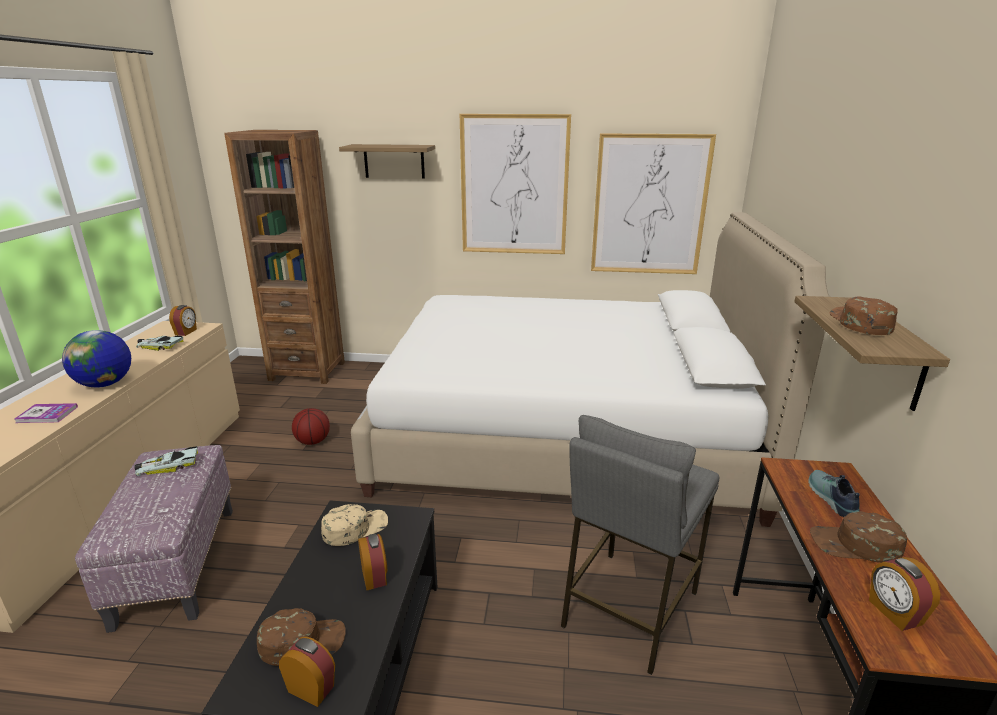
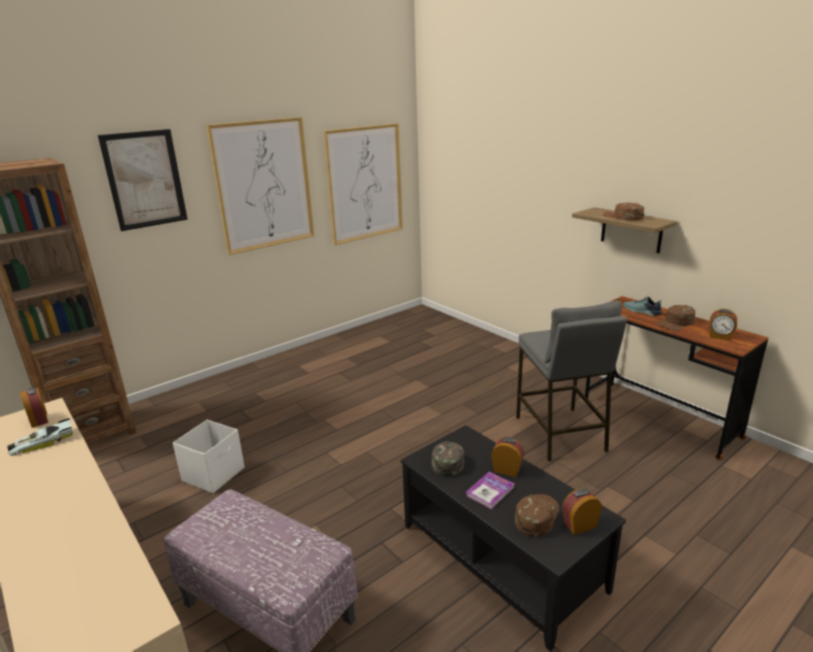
camera: 45 degrees left, 0 degrees up
(47, 414) = (83, 539): book -> book (490, 491)
(105, 384) = (77, 491): globe -> none
(168, 465) = (225, 523): toy car -> none
(313, 441) = (214, 474): basketball -> white storage box
(355, 528) = (448, 460): beige cap -> green cap
(394, 161) = (145, 179): shelf -> picture
(563, 435) = (393, 374): white bed -> none

